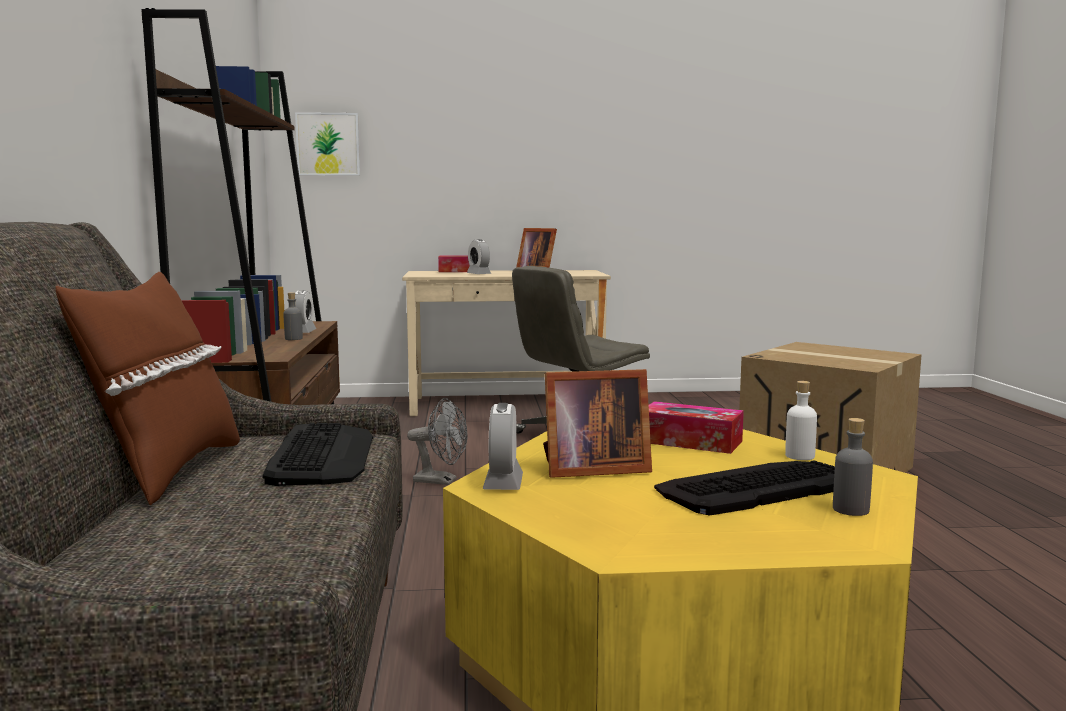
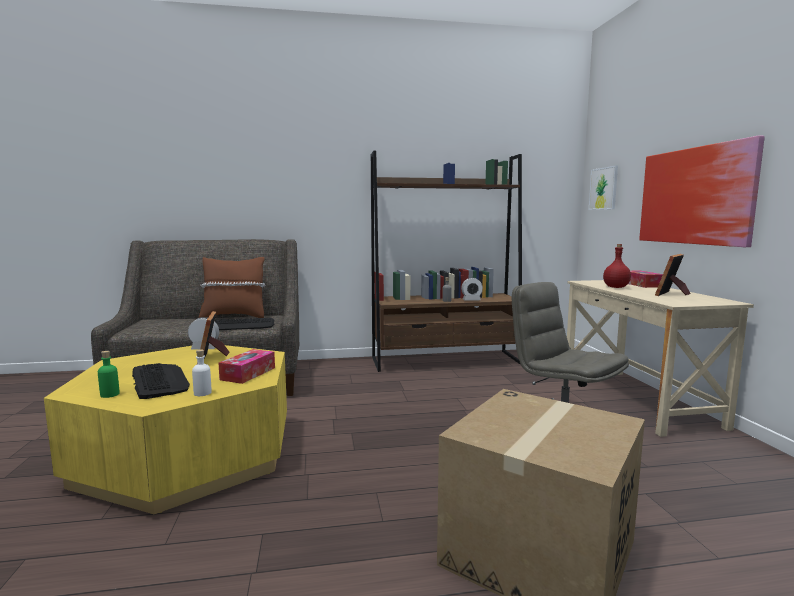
camera: 85 degrees right, 0 degrees up
(441, 481) = (428, 394): grey fan -> none
(478, 274) = (616, 287): alarm clock -> red bottle
(505, 164) = (695, 196): none -> picture
(850, 510) = (110, 394): grey bottle -> green bottle

